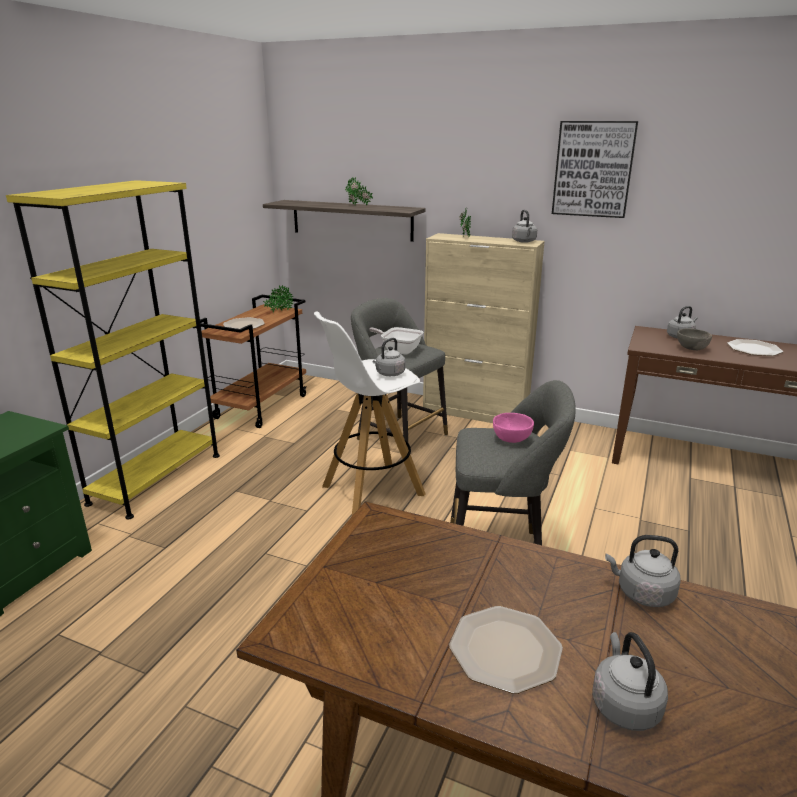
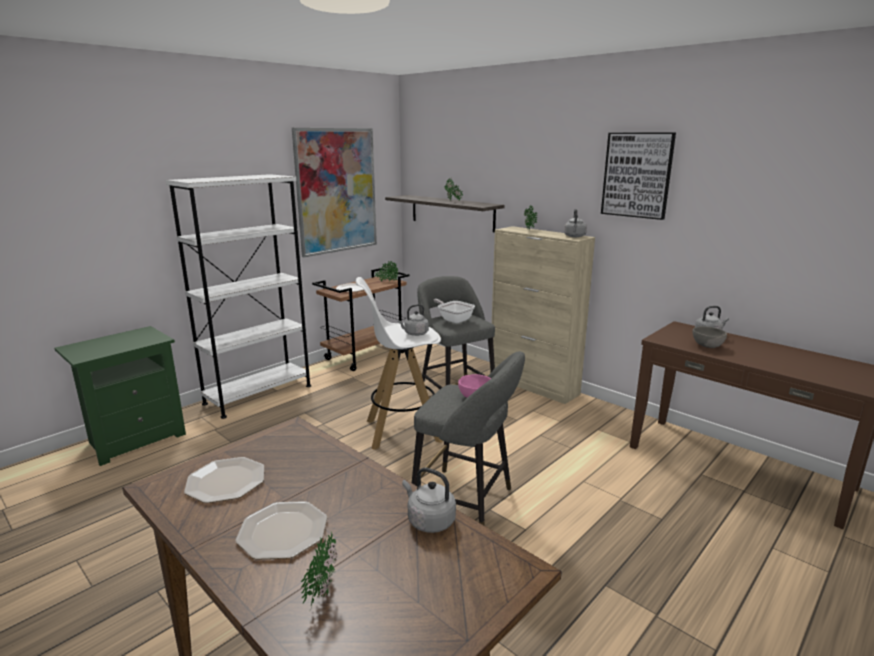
camera: 20 degrees right, 5 degrees down
(156, 478) = (258, 394): yellow bookcase -> white bookcase
(208, 199) = (336, 191): none -> picture
(624, 704) = (324, 589): grey kettle -> potted plant
(753, 349) = (775, 354): plate -> plate (225, 481)

